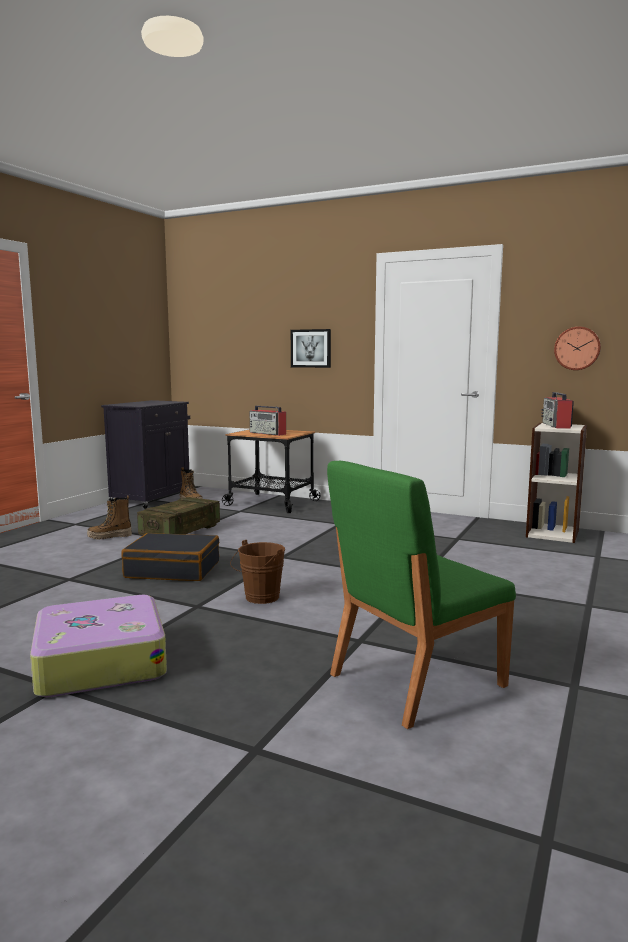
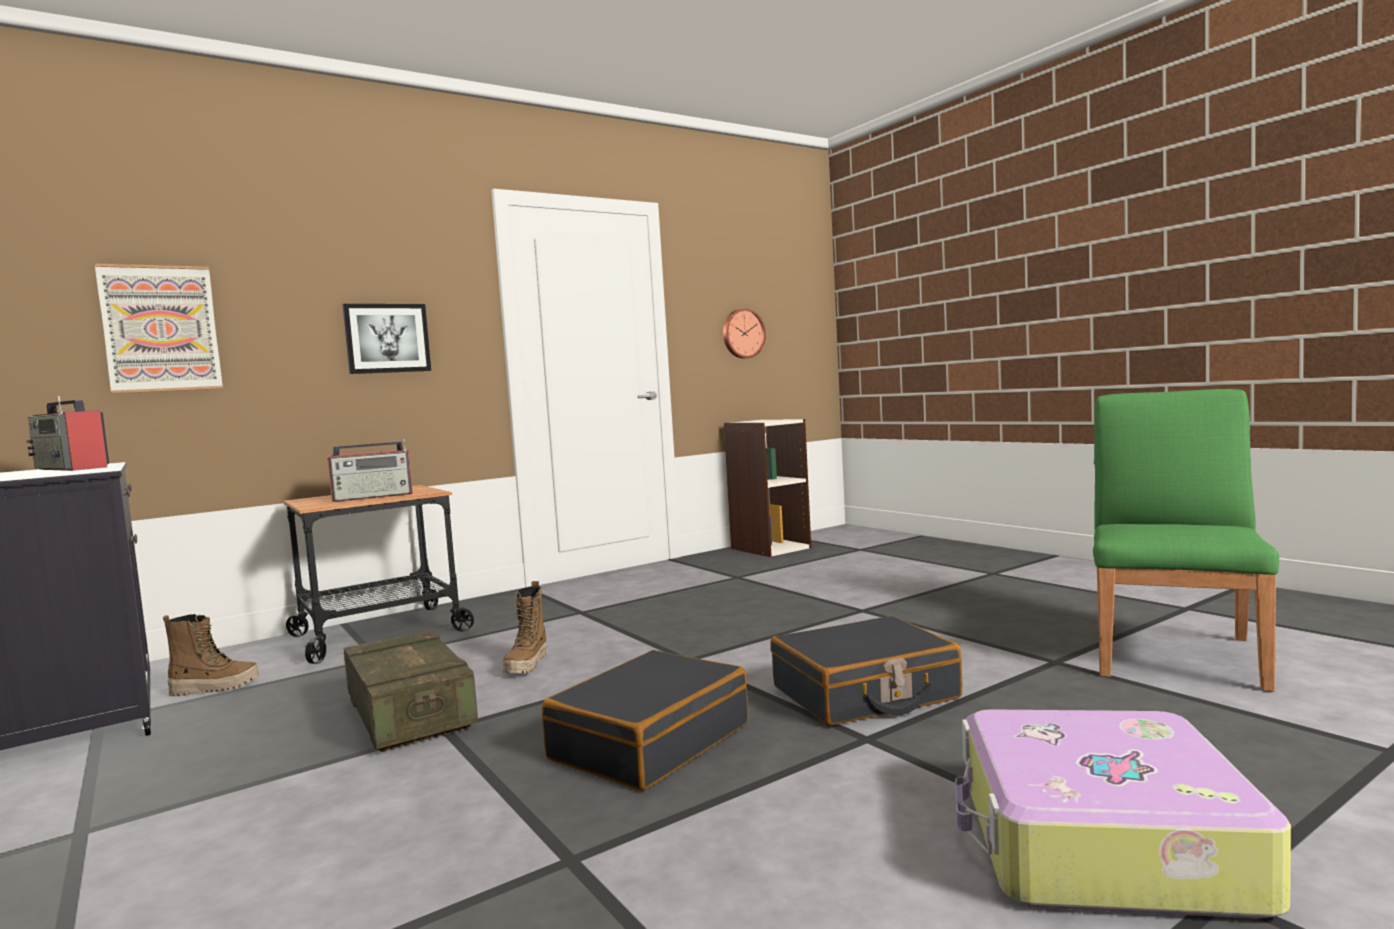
camera: 60 degrees left, 5 degrees down
(110, 537) = (307, 790): boot -> boot (527, 665)
(223, 342) = (161, 328): none -> picture
(259, 598) = (865, 694): brown bucket -> black suitcase
(414, 680) = (1177, 655): green chair -> green chair turned 150 degrees counterclockwise
(556, 425) = (760, 420): radio -> radio (72, 468)

